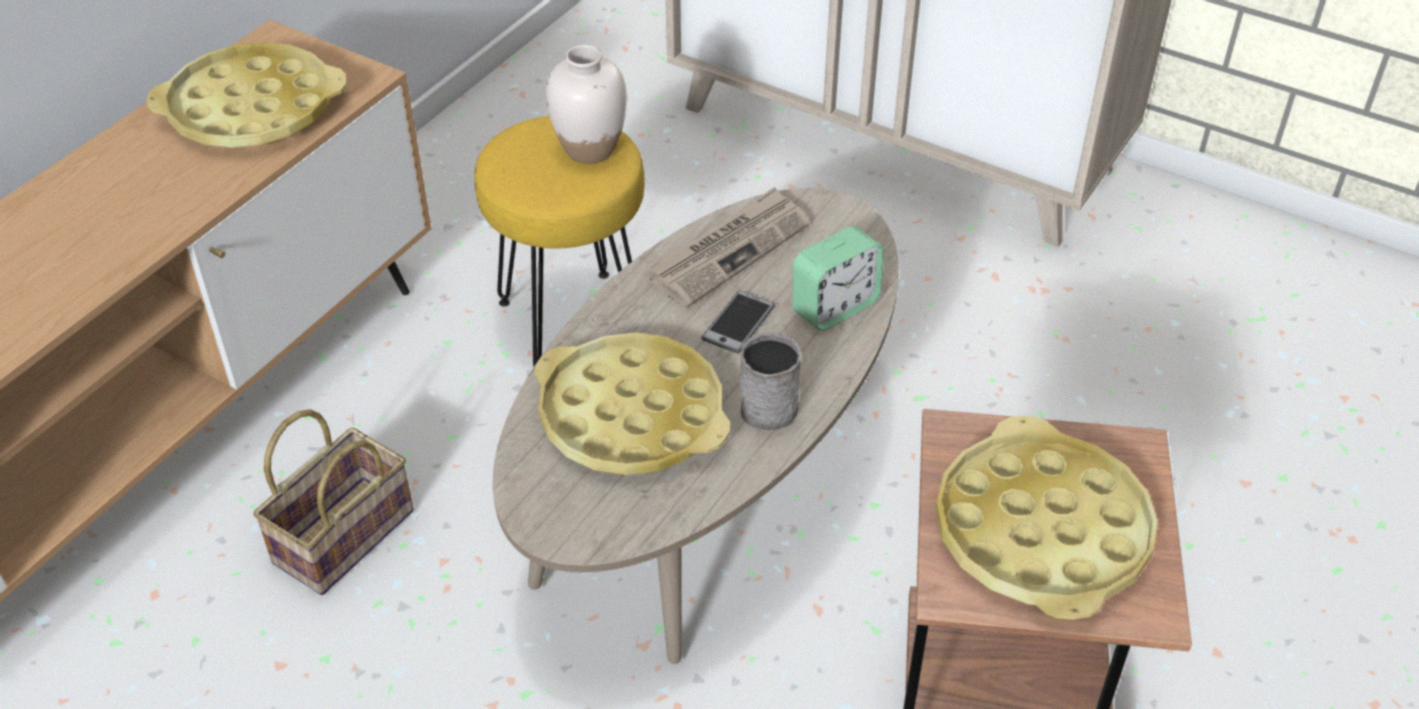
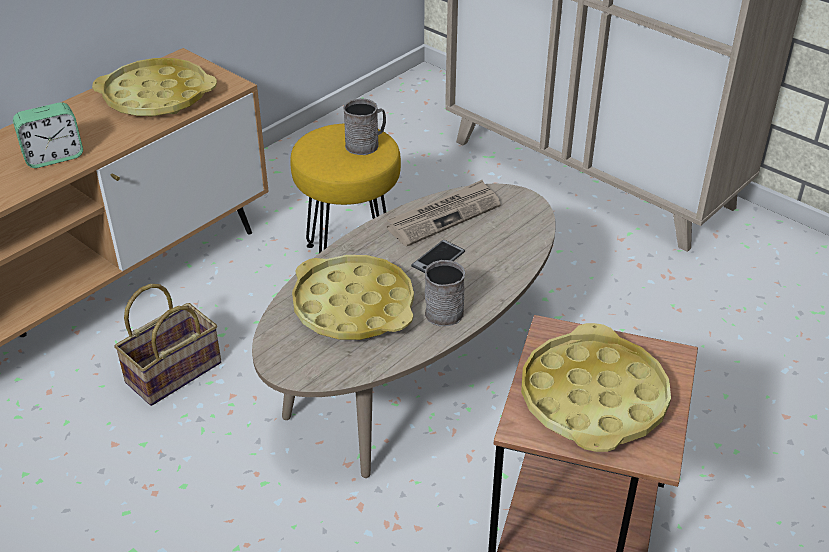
camera: 10 degrees right, 5 degrees down
(589, 149) = (366, 144): white vase -> grey mug
(835, 307) = (504, 256): alarm clock -> alarm clock (54, 157)

